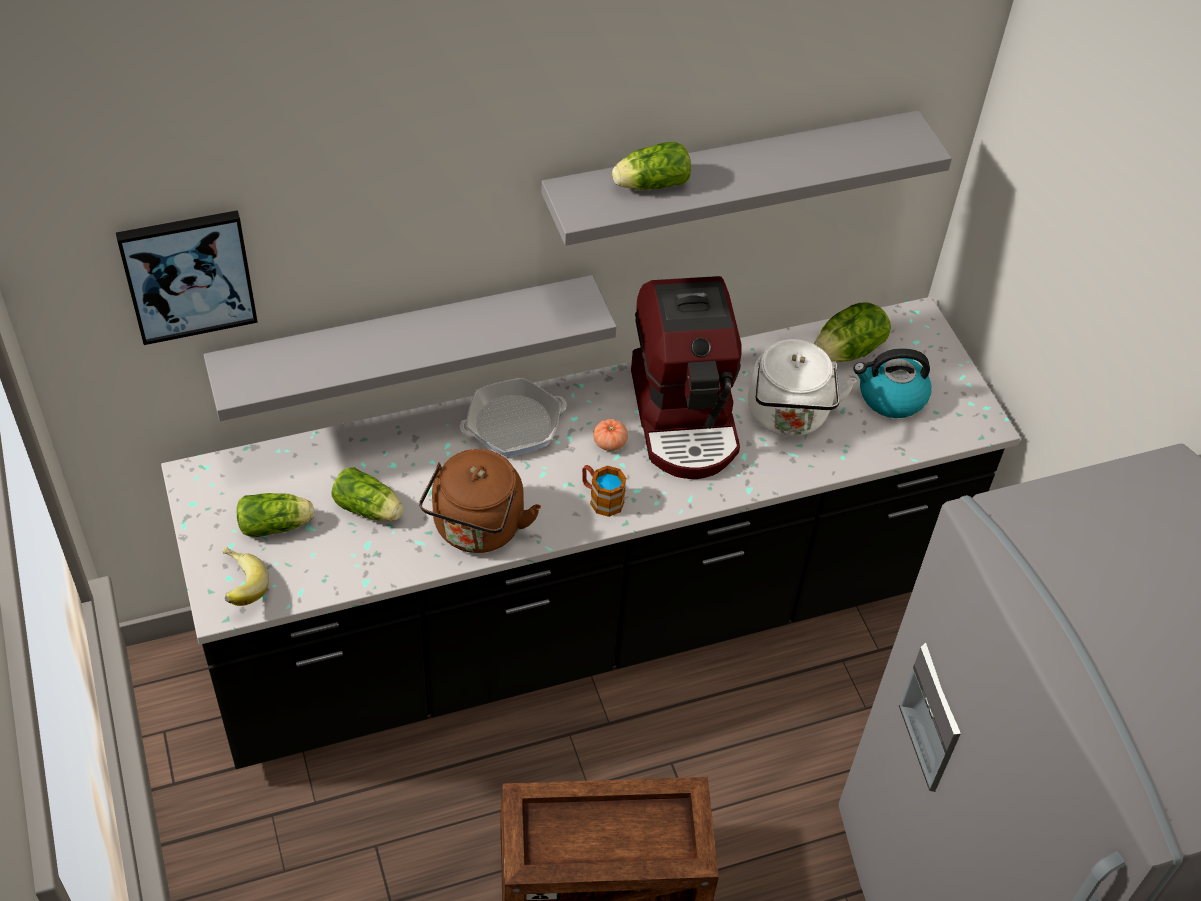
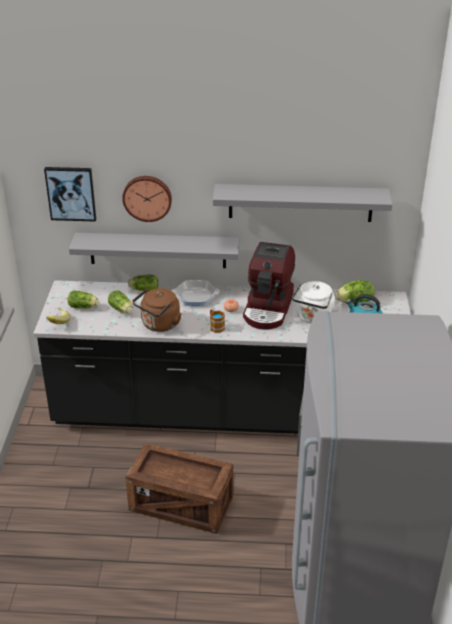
camera: 25 degrees right, 15 degrees down
(380, 242) = (147, 197): none -> wall clock
(649, 184) = (256, 191): lettuce -> lettuce (143, 289)

